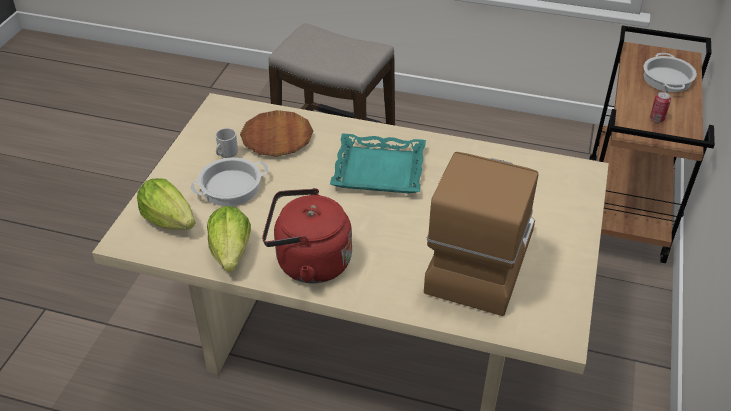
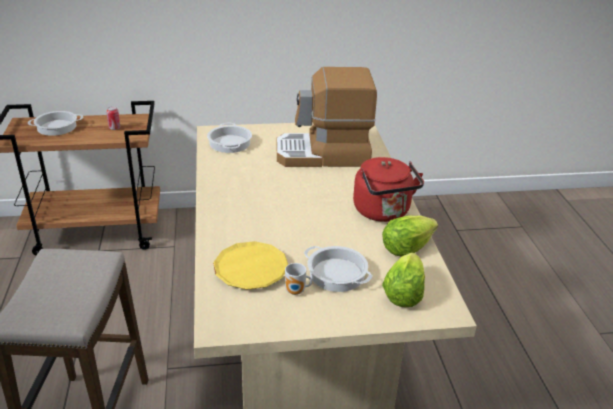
camera: 115 degrees left, 10 degrees down
(277, 138) = (251, 269): brown plate -> yellow plate
(379, 169) = (261, 206): turquoise tray -> none
(543, 180) = (230, 143): none -> cooking pot

